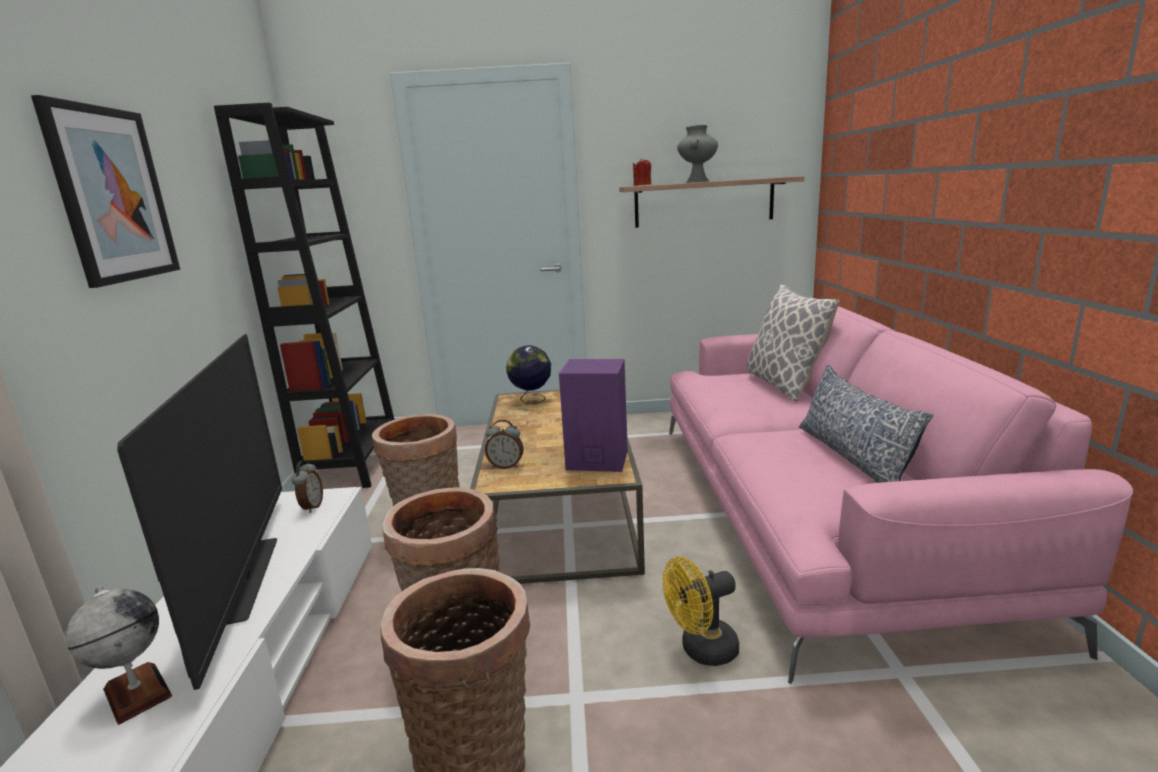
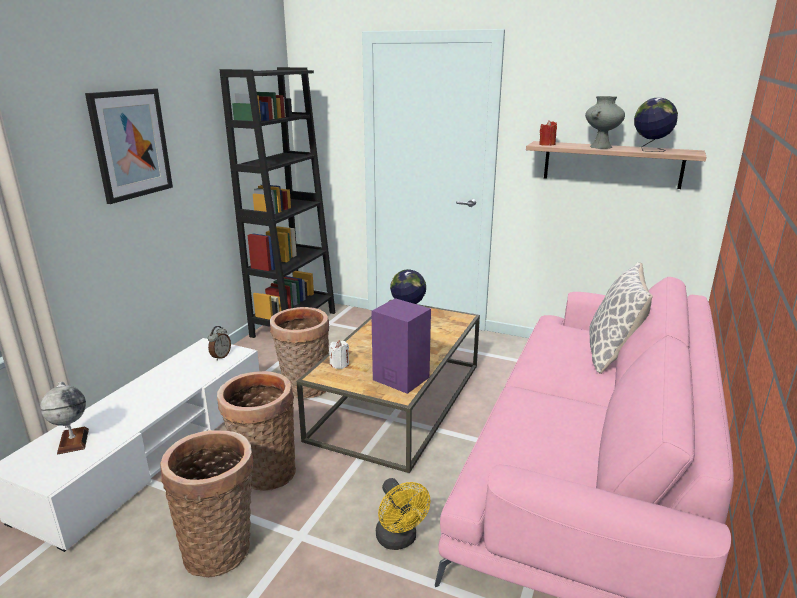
camera: 25 degrees right, 5 degrees up
(249, 579) = (158, 394): television -> none
(506, 466) = (339, 364): alarm clock -> white candle
(701, 650) = (399, 540): yellow fan -> yellow fan turned 120 degrees counterclockwise
(747, 179) = (650, 150): none -> globe
(852, 457) = (579, 439): pillow -> none

